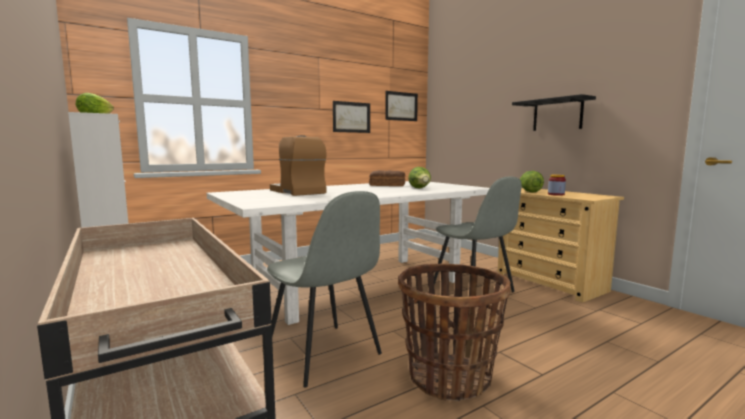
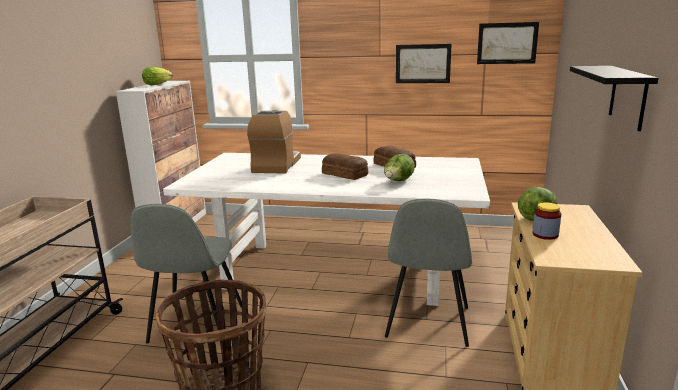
camera: 45 degrees right, 10 degrees up
(371, 189) = (344, 174): none -> bread

